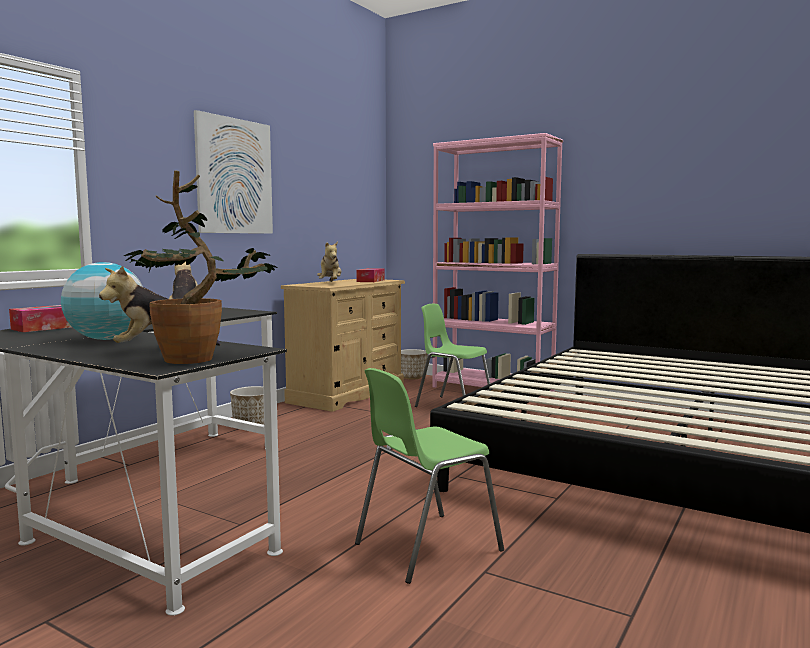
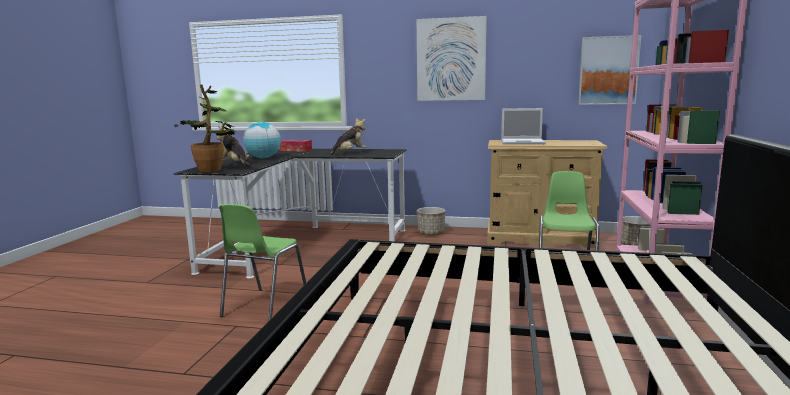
camera: 70 degrees right, 5 degrees up
(330, 283) = (523, 142): plush toy -> laptop
(359, 206) = (608, 70): none -> picture
(370, 281) = (572, 143): tissue box -> none
(425, 547) = (264, 306): green chair -> green chair turned 105 degrees counterclockwise

